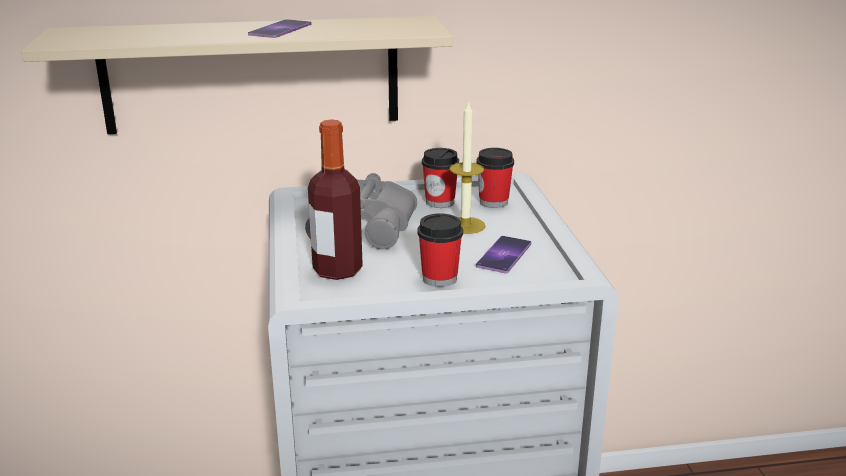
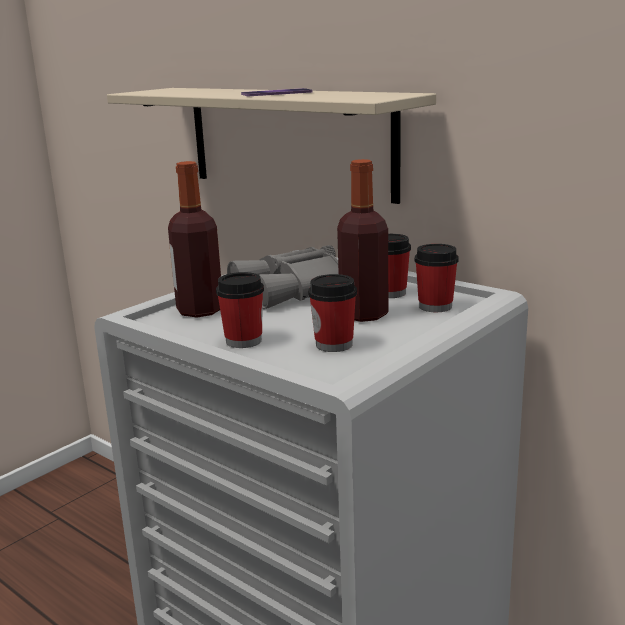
camera: 50 degrees right, 5 degrees down
(465, 225) = (363, 314): candle -> bottle
(504, 255) = (334, 344): phone -> cup

